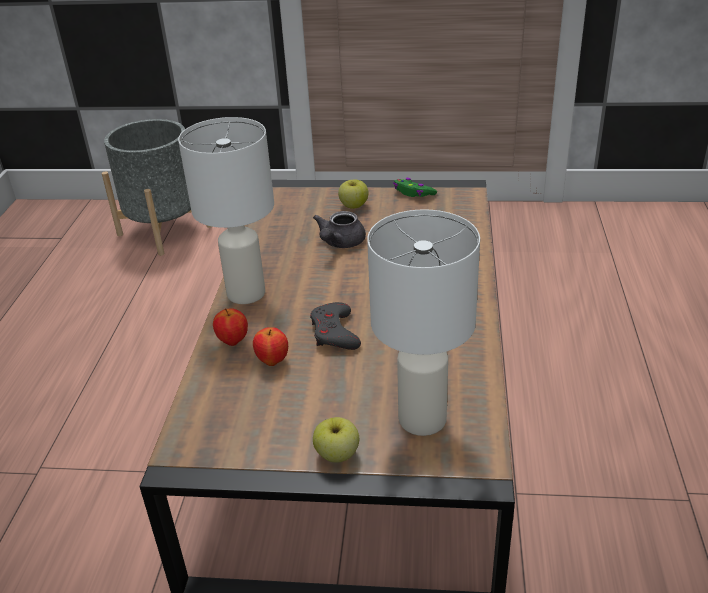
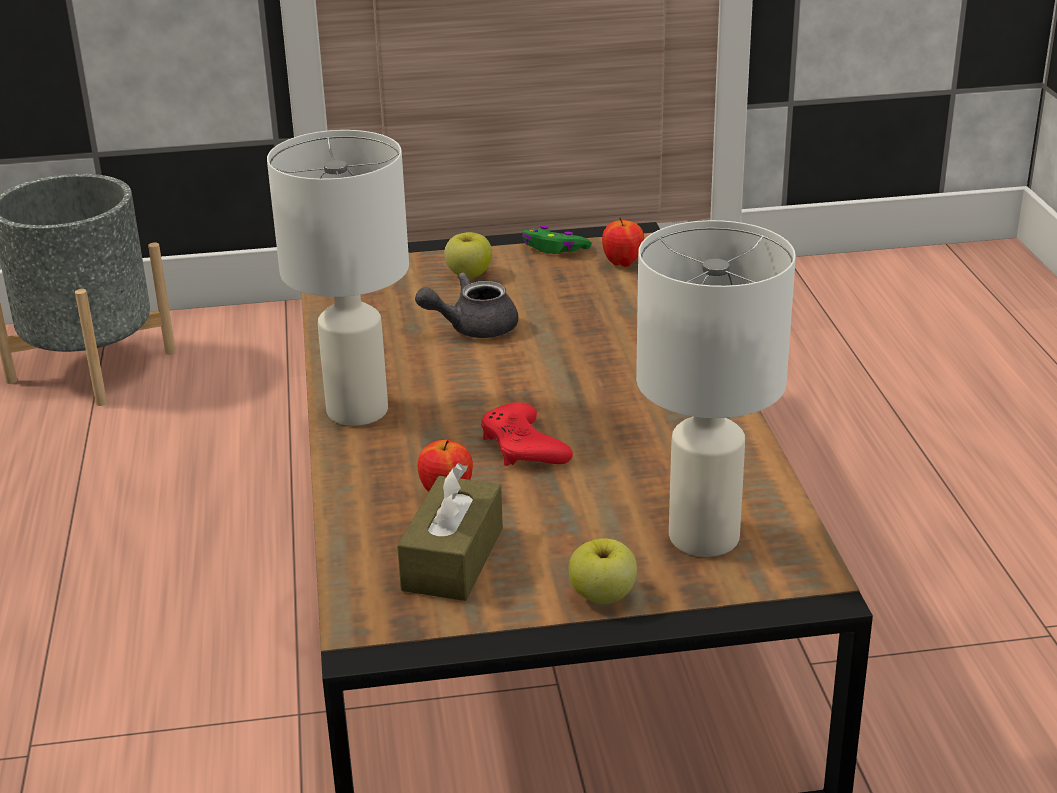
camera: 15 degrees left, 5 degrees down
(233, 341) = (370, 476): apple -> apple (622, 263)
(255, 410) = (453, 559): none -> brown tissue box
(334, 332) = (523, 446): grey game controller -> red game controller
(340, 243) = (472, 328): grey teapot -> grey teapot turned 60 degrees clockwise

